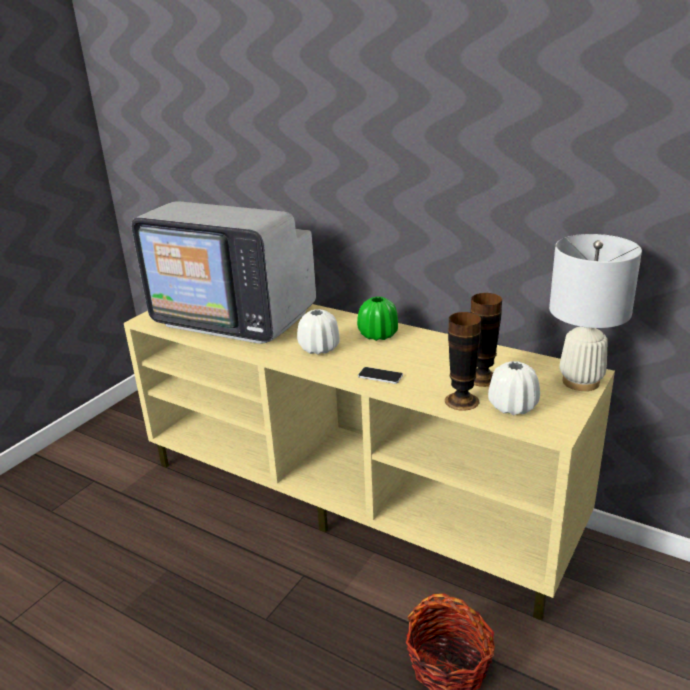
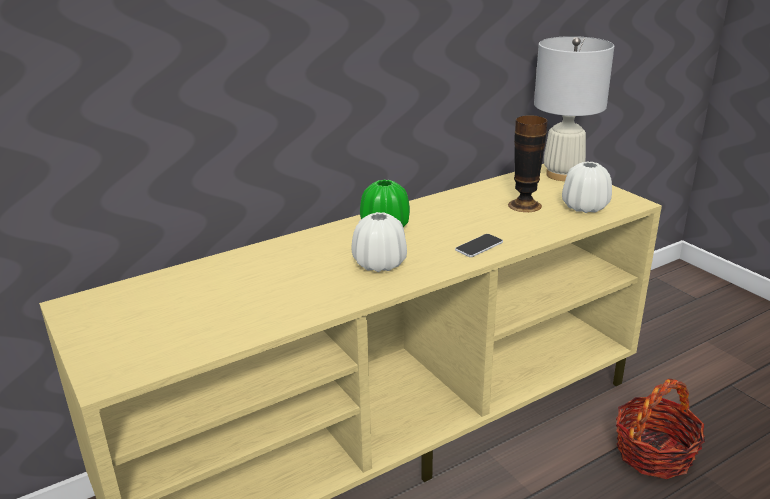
camera: 65 degrees left, 0 degrees up
(235, 318) = (218, 302): television -> none
(461, 401) = (559, 223): vase -> none

